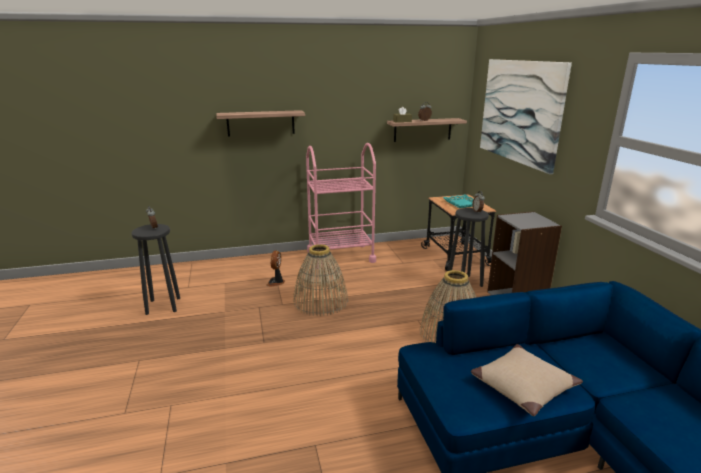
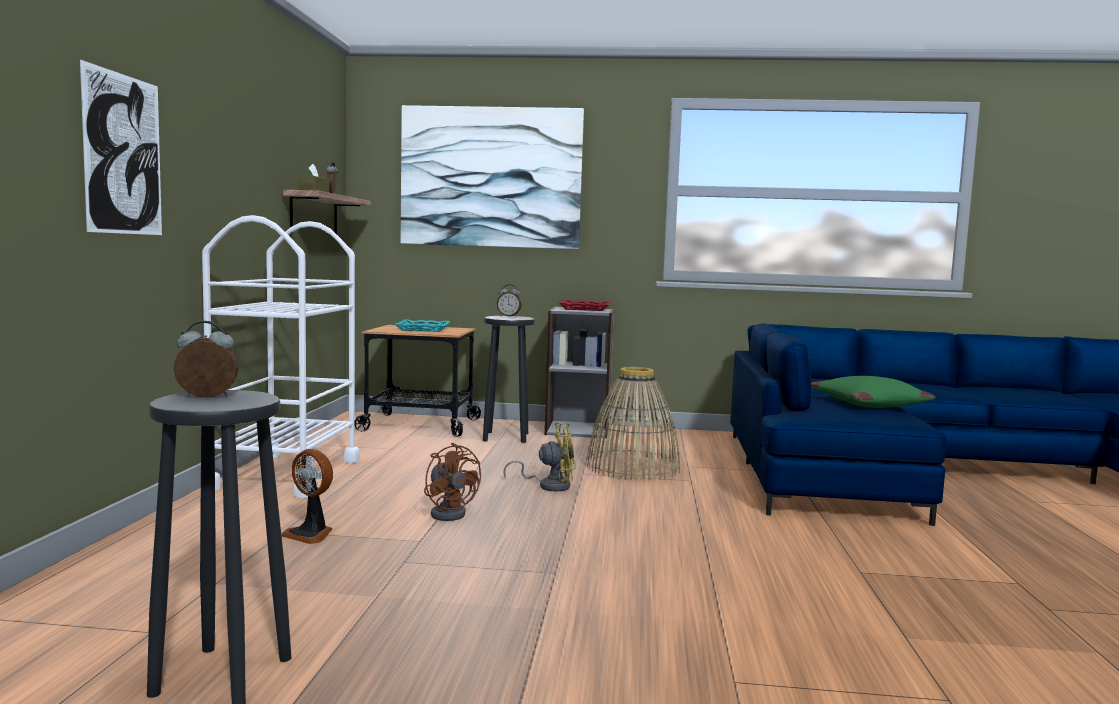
camera: 70 degrees left, 15 degrees down
(261, 123) = (124, 154): shelf -> picture
(320, 301) = (450, 513): basket -> brown fan
(340, 256) = (285, 474): pink cart -> white cart
(384, 315) = (549, 485): none -> yellow fan
(522, 386) = (867, 404): beige pillow -> green pillow
(531, 220) = (585, 309): none -> red tray

